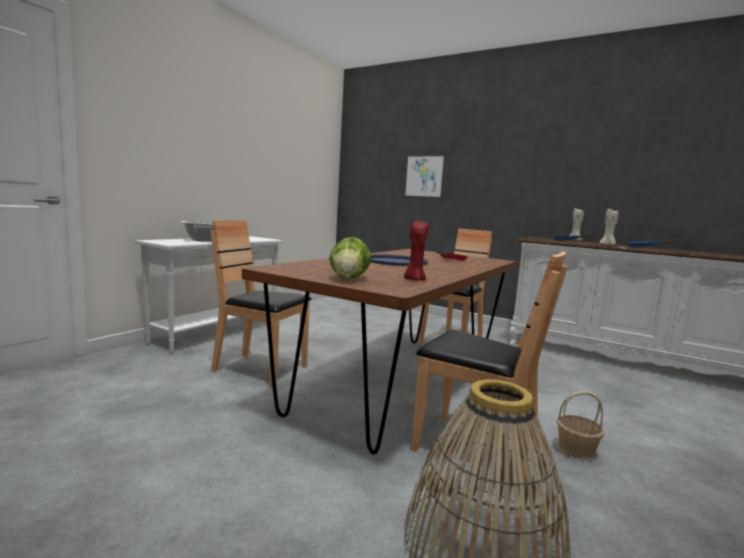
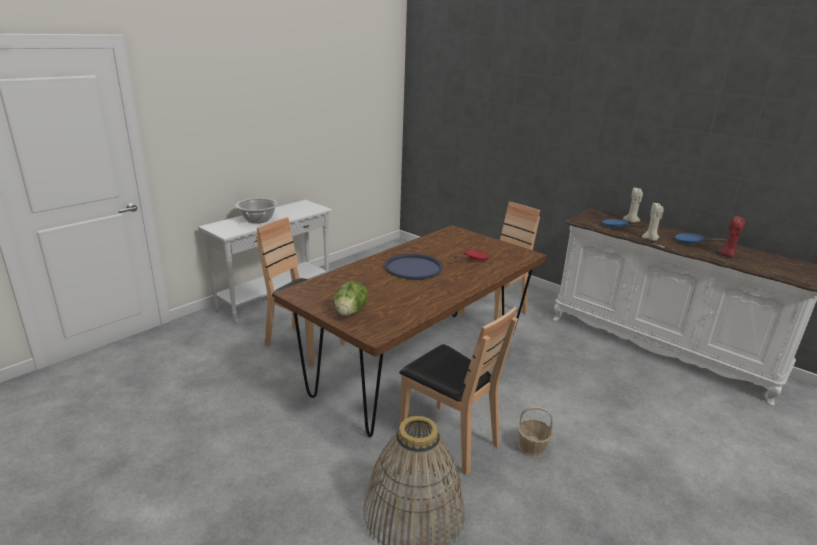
camera: 10 degrees right, 15 degrees up
(414, 279) = (404, 312): red candle -> red candle (727, 255)
(424, 176) = (489, 125): picture -> none

